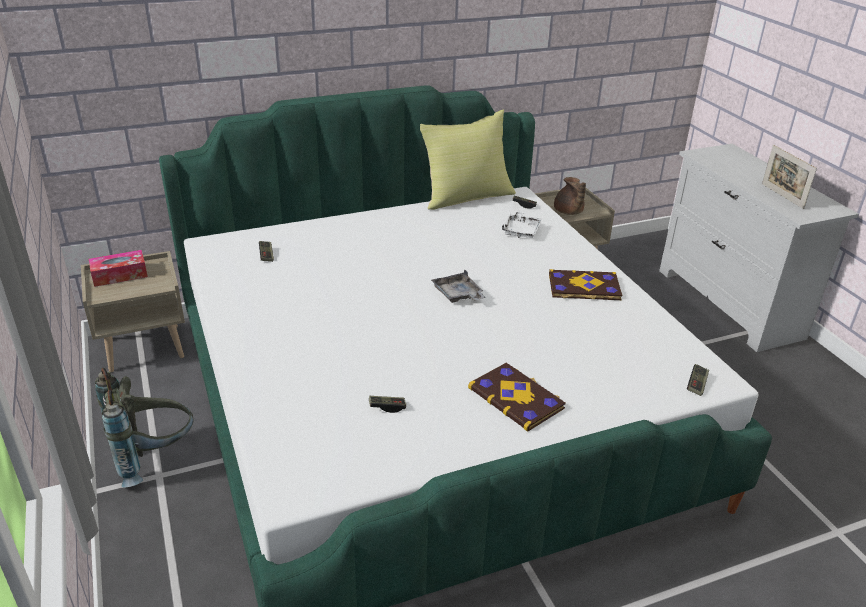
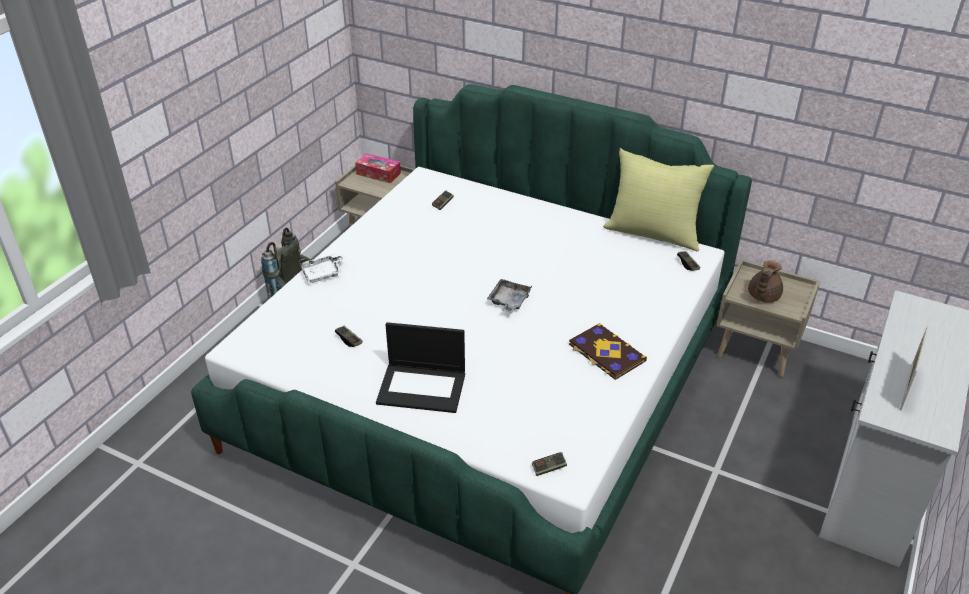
camera: 50 degrees right, 5 degrees up
(517, 398) = (423, 387): book -> laptop
(521, 230) = (644, 283): white tray -> white tray (323, 273)

